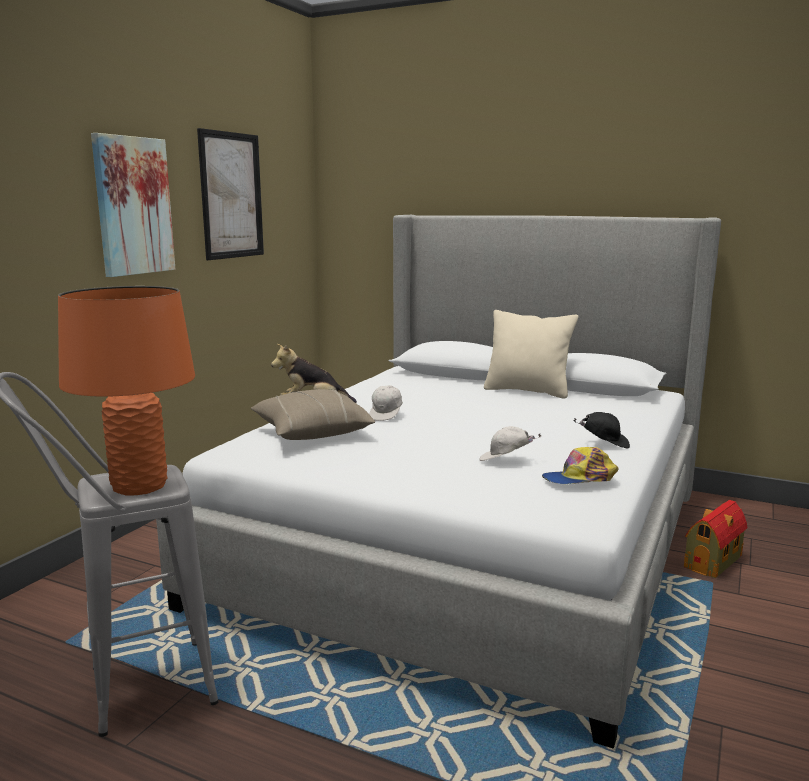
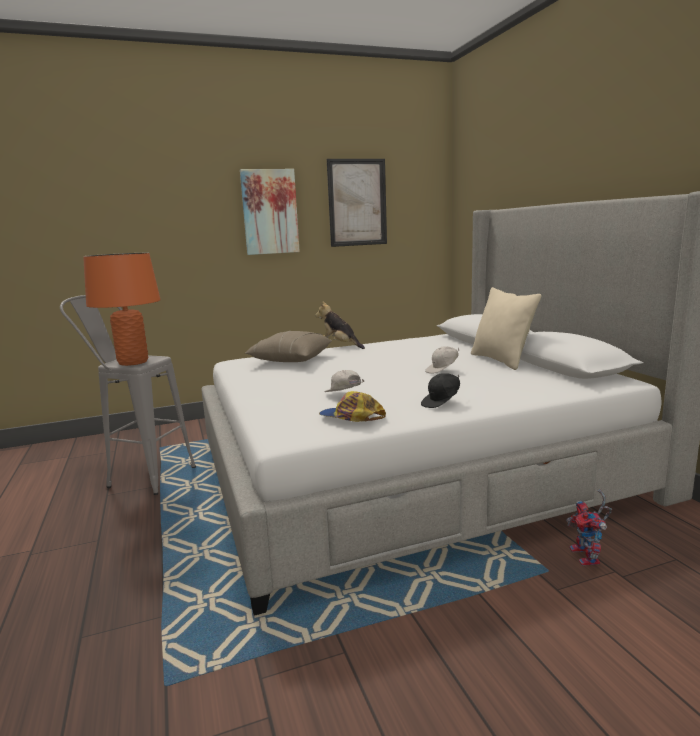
camera: 45 degrees right, 0 degrees up
(386, 415) = (356, 358): white cap -> white cap (443, 370)
(604, 443) = (442, 403): black cap -> black cap turned 90 degrees clockwise
(713, 561) = (588, 558): toy house -> toy robot

